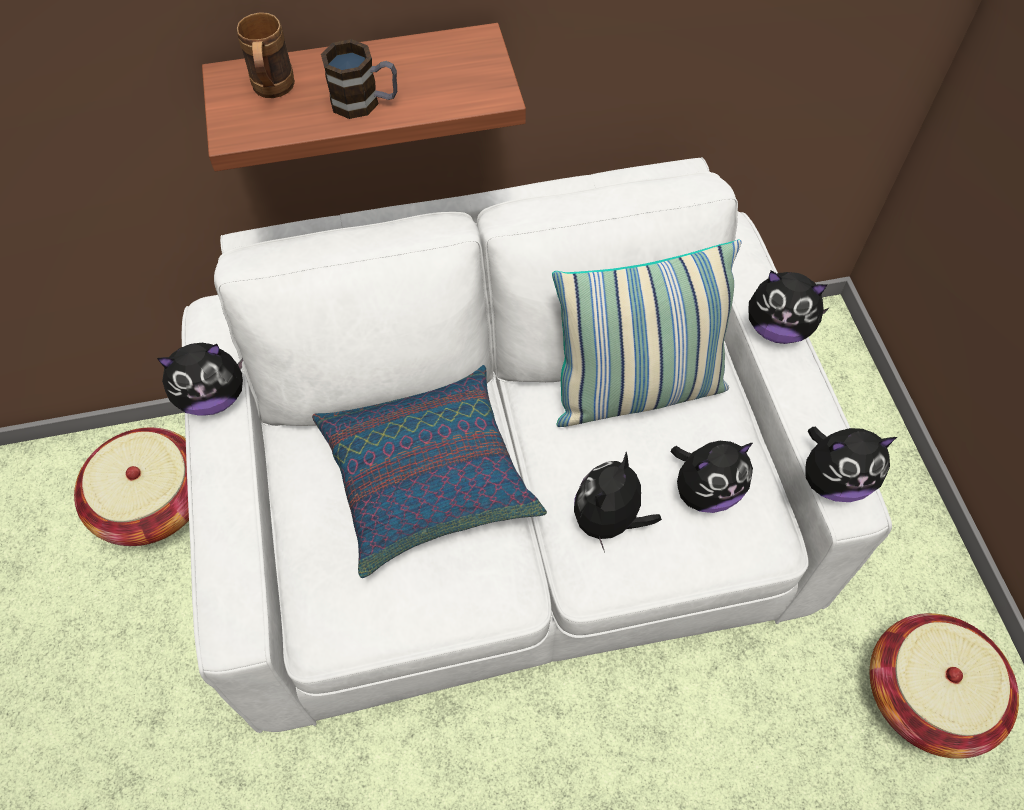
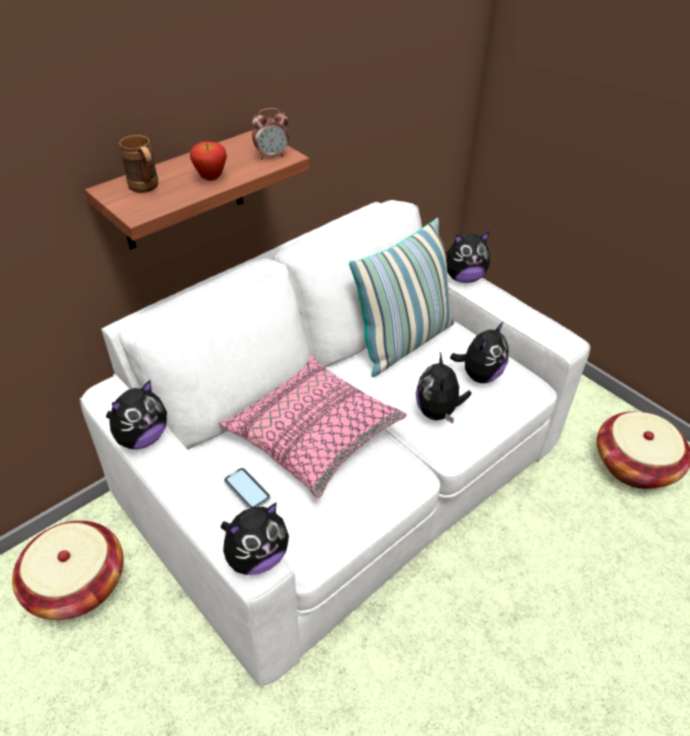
camera: 30 degrees left, 15 degrees down
(304, 516) = (247, 490): none -> phone
(365, 102) = (211, 178): mug -> apple
(428, 477) = (313, 434): blue pillow -> pink pillow
(475, 86) = (271, 156): none -> alarm clock
(833, 480) = (547, 334): plush toy -> plush toy (256, 557)

